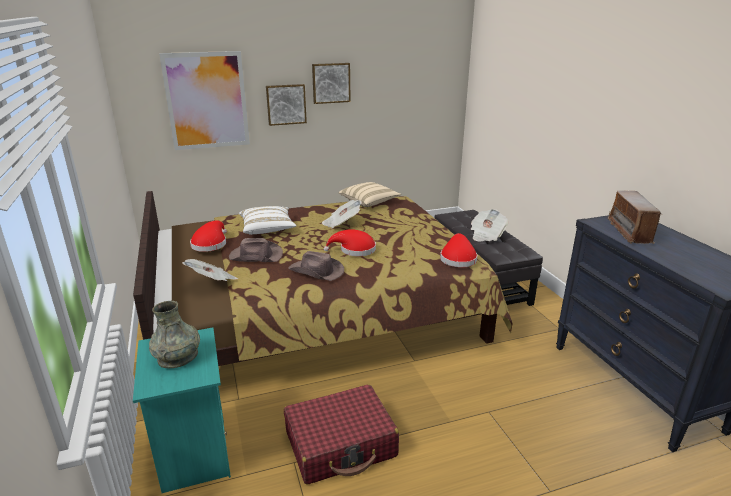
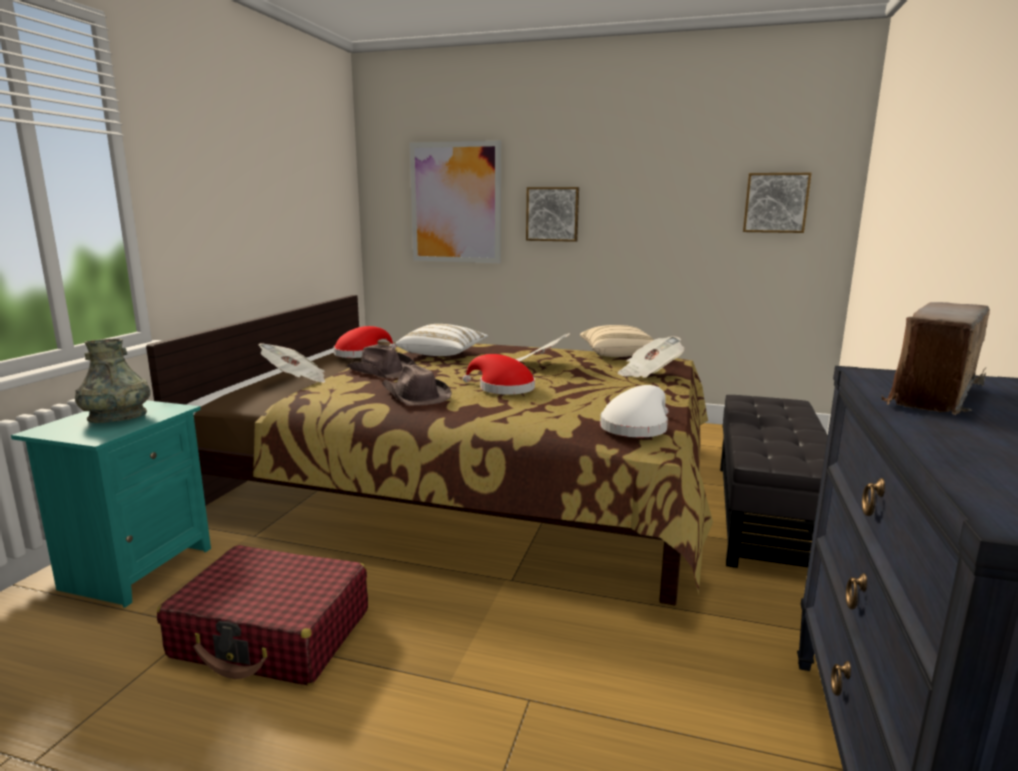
camera: 35 degrees right, 10 degrees down
(331, 83) = (618, 187): picture -> picture (775, 203)
(458, 258) = (636, 427): red hat -> white hat
(486, 235) = (774, 429): newspaper -> newspaper (649, 374)

